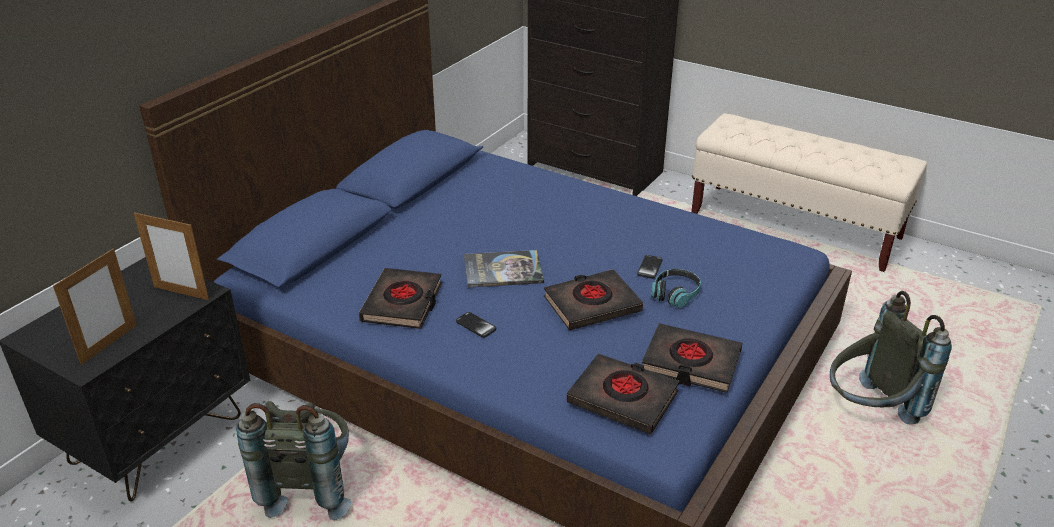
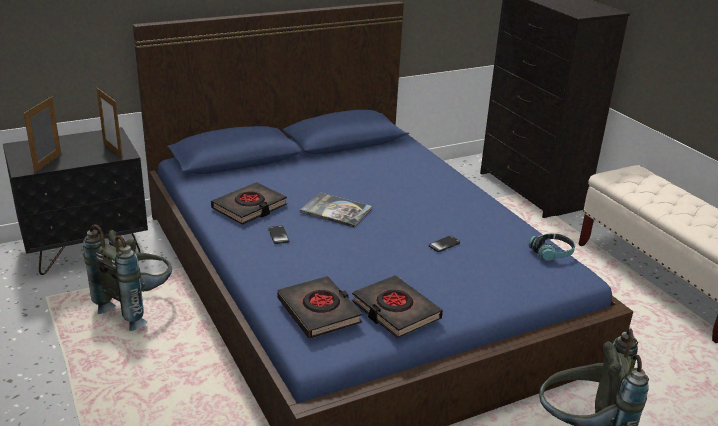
camera: 30 degrees right, 5 degrees down
(109, 344) = (48, 163): picture frame -> picture frame turned 135 degrees clockwise
(592, 305) = (369, 251): black book -> none
(675, 294) = (442, 267): headphones -> headphones (551, 253)

